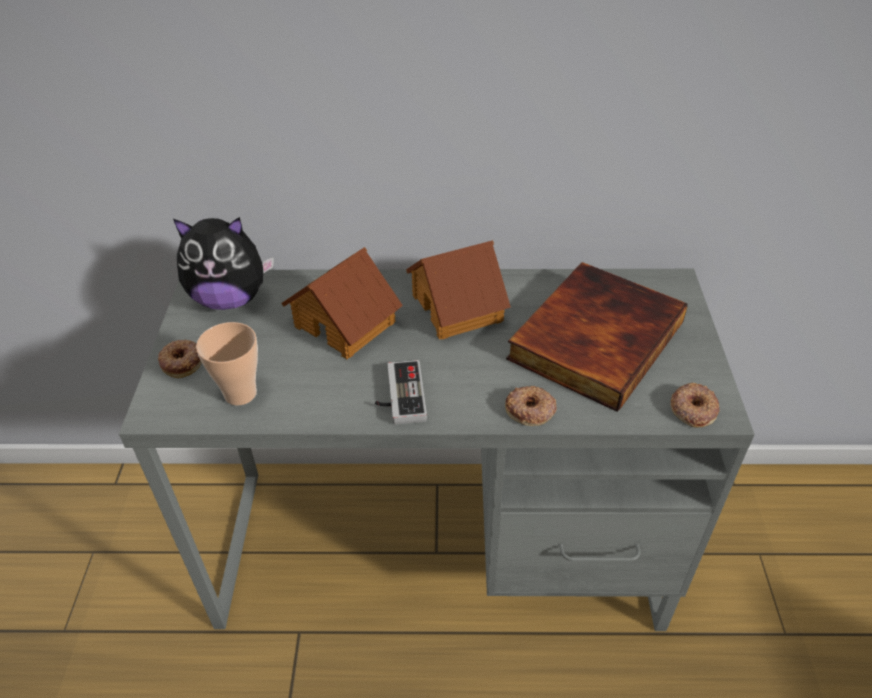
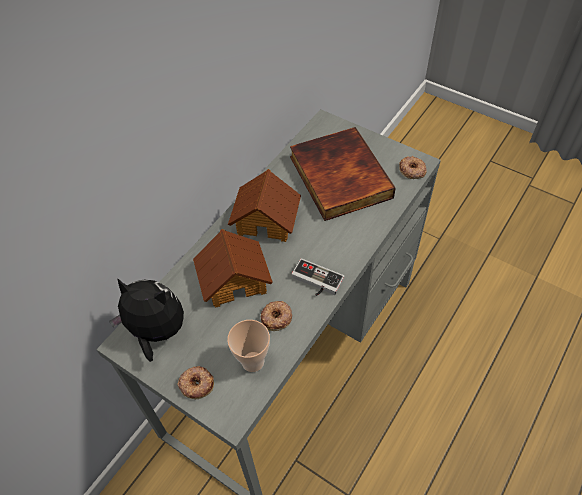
camera: 55 degrees left, 10 degrees up
(230, 299) = (156, 332): plush toy -> plush toy turned 105 degrees counterclockwise
(530, 410) = (367, 231): donut -> donut (277, 317)

